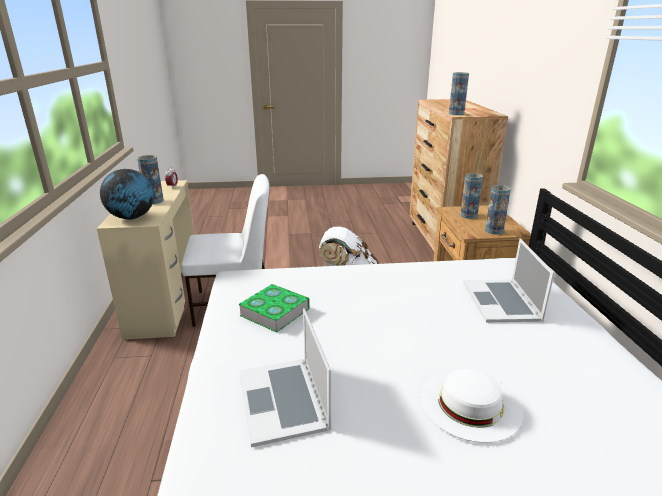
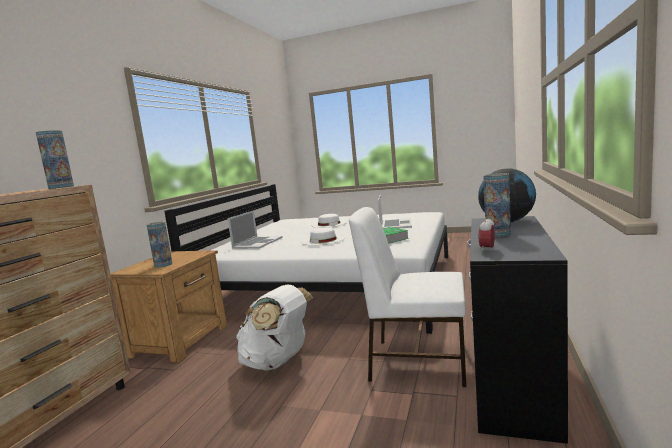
camera: 155 degrees left, 15 degrees down
(164, 301) = (513, 379): beige desk -> black desk
(384, 308) = (323, 240): none -> white hat
(494, 231) = (182, 254): vase -> none

